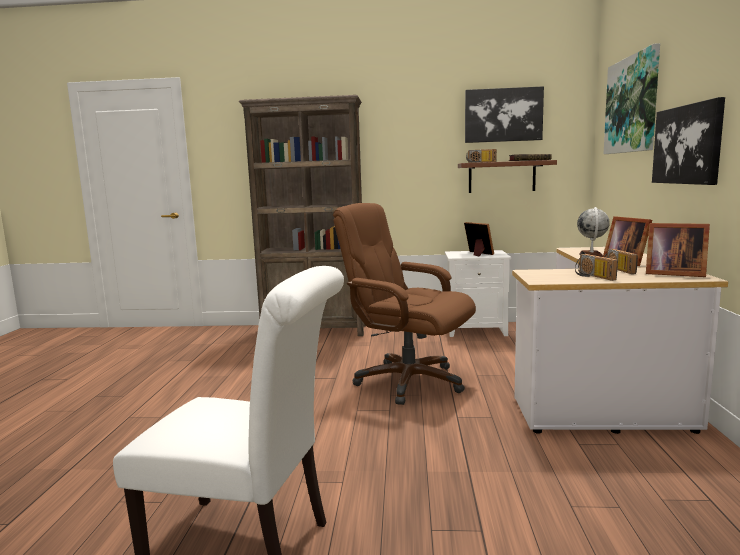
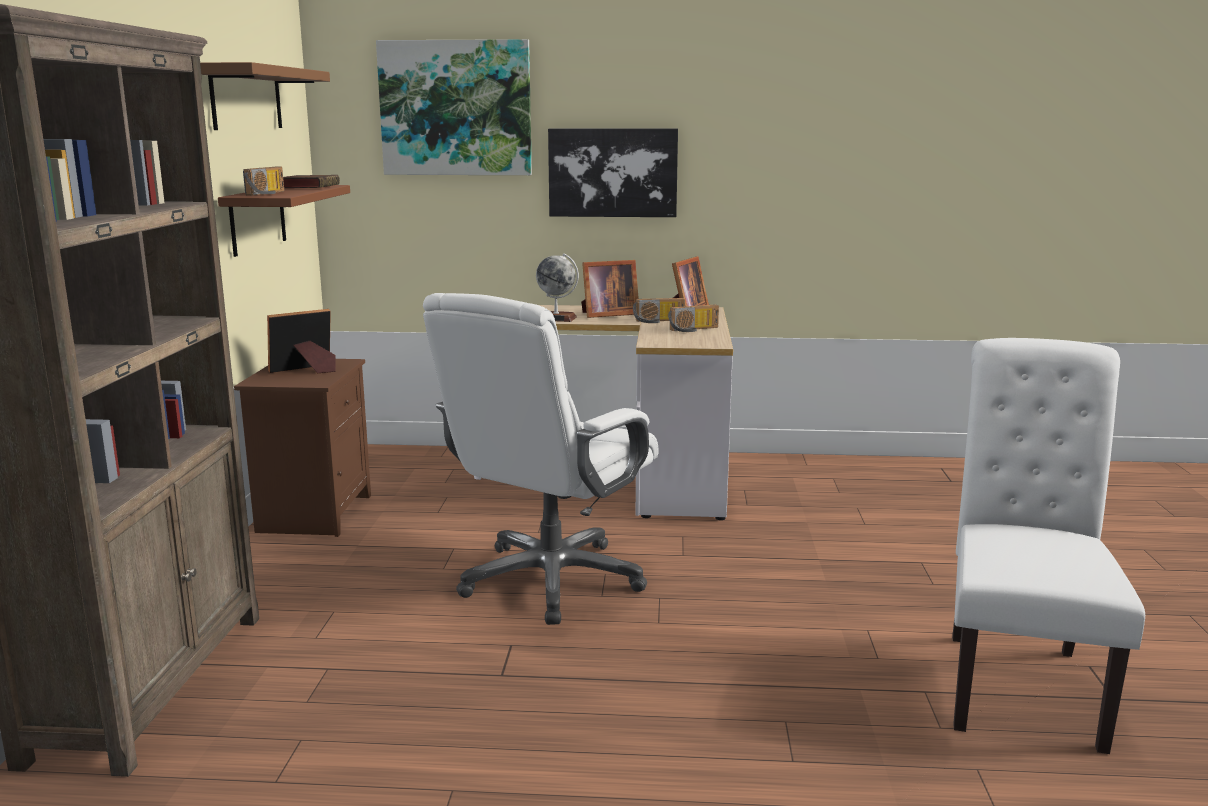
camera: 90 degrees left, 5 degrees up
(408, 381) = (551, 580): brown office chair -> white office chair
(476, 329) = (314, 513): white nightstand -> brown nightstand
(503, 115) = (246, 98): picture -> brown shelf

